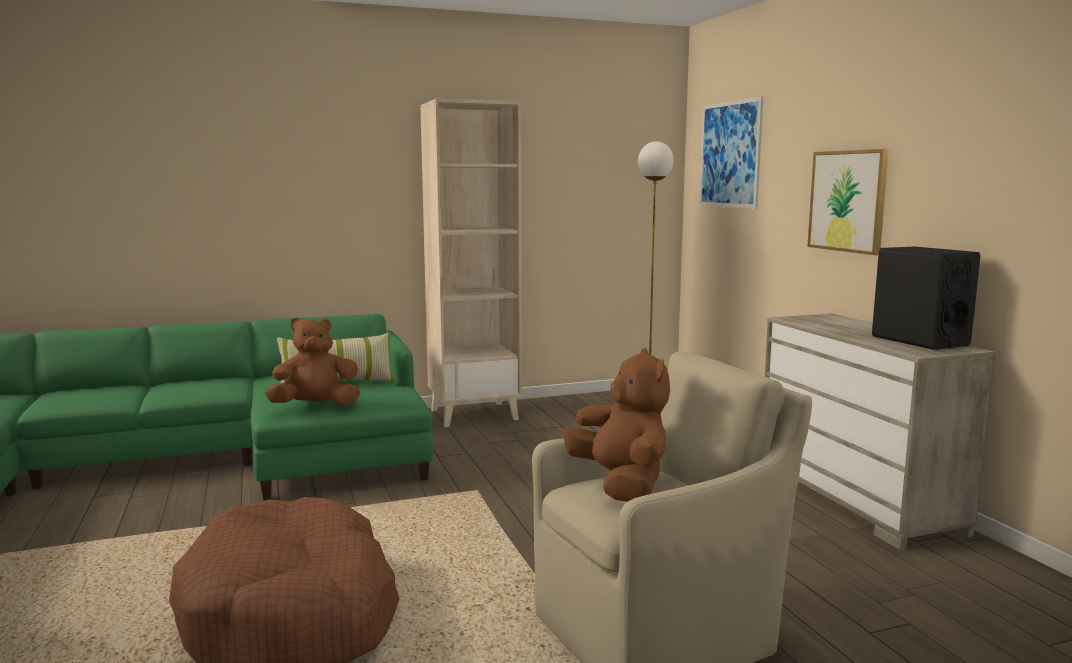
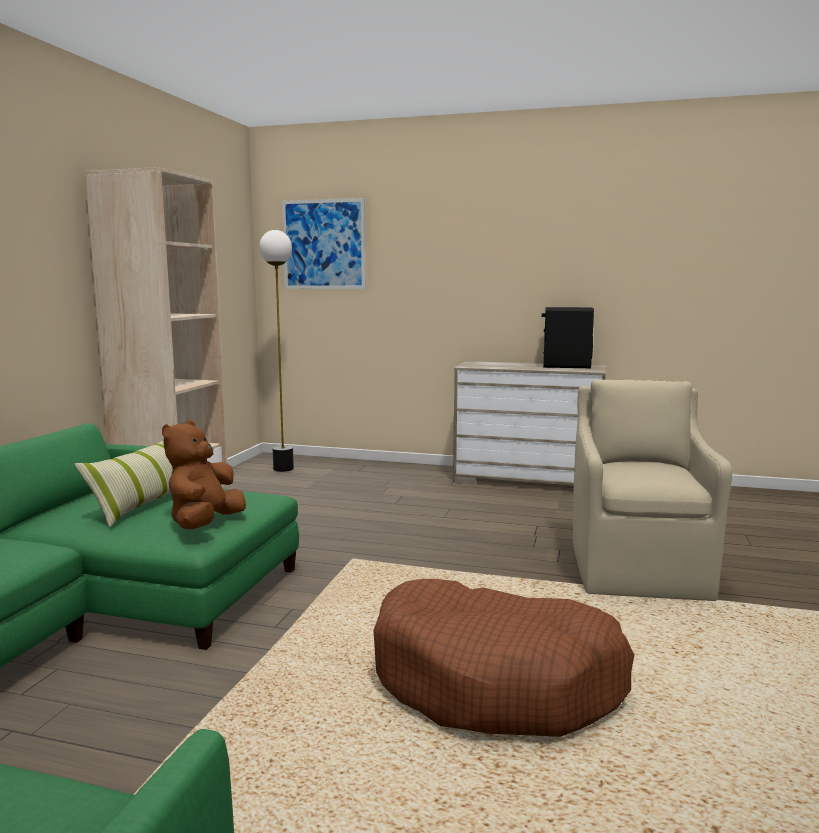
camera: 55 degrees left, 0 degrees up
(621, 484) = (637, 471): brown plush toy -> none
(848, 201) = (468, 280): picture -> none

